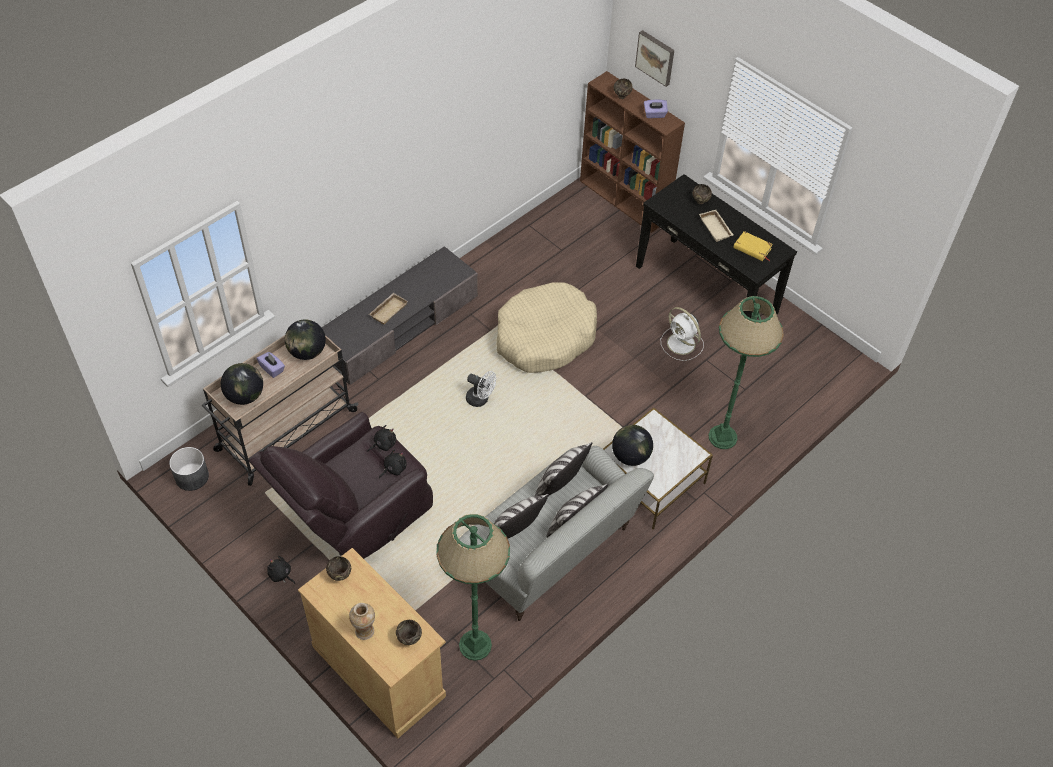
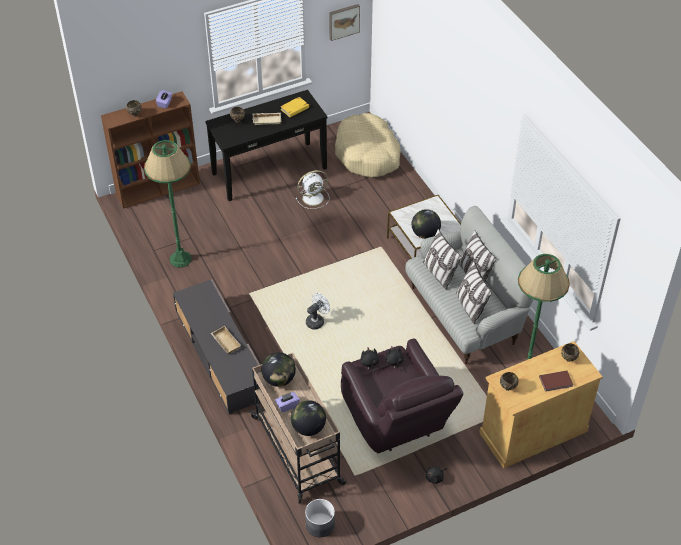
camera: 70 degrees left, 5 degrees down
(364, 631) = (556, 382): vase -> brown book
(544, 337) = (273, 269): beige dog bed -> beige dog bed (367, 154)
(656, 57) = (138, 69): picture -> picture (343, 21)
(723, 437) = (402, 201): green floor lamp -> green floor lamp (180, 259)

